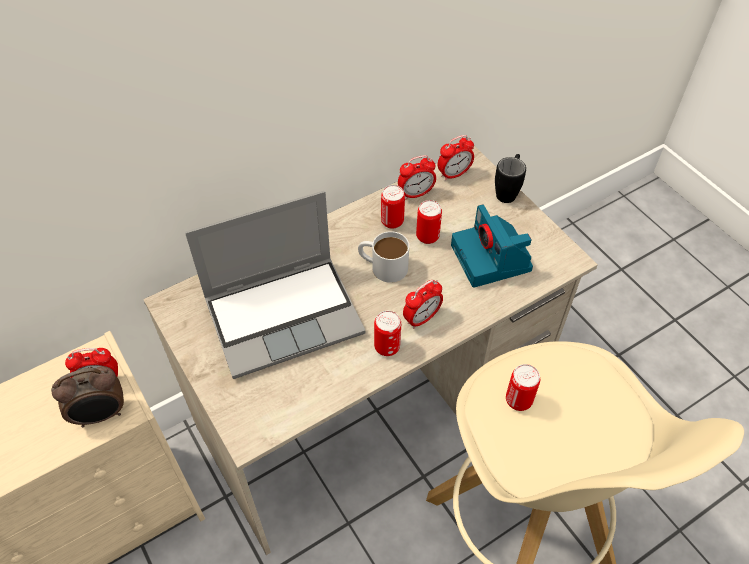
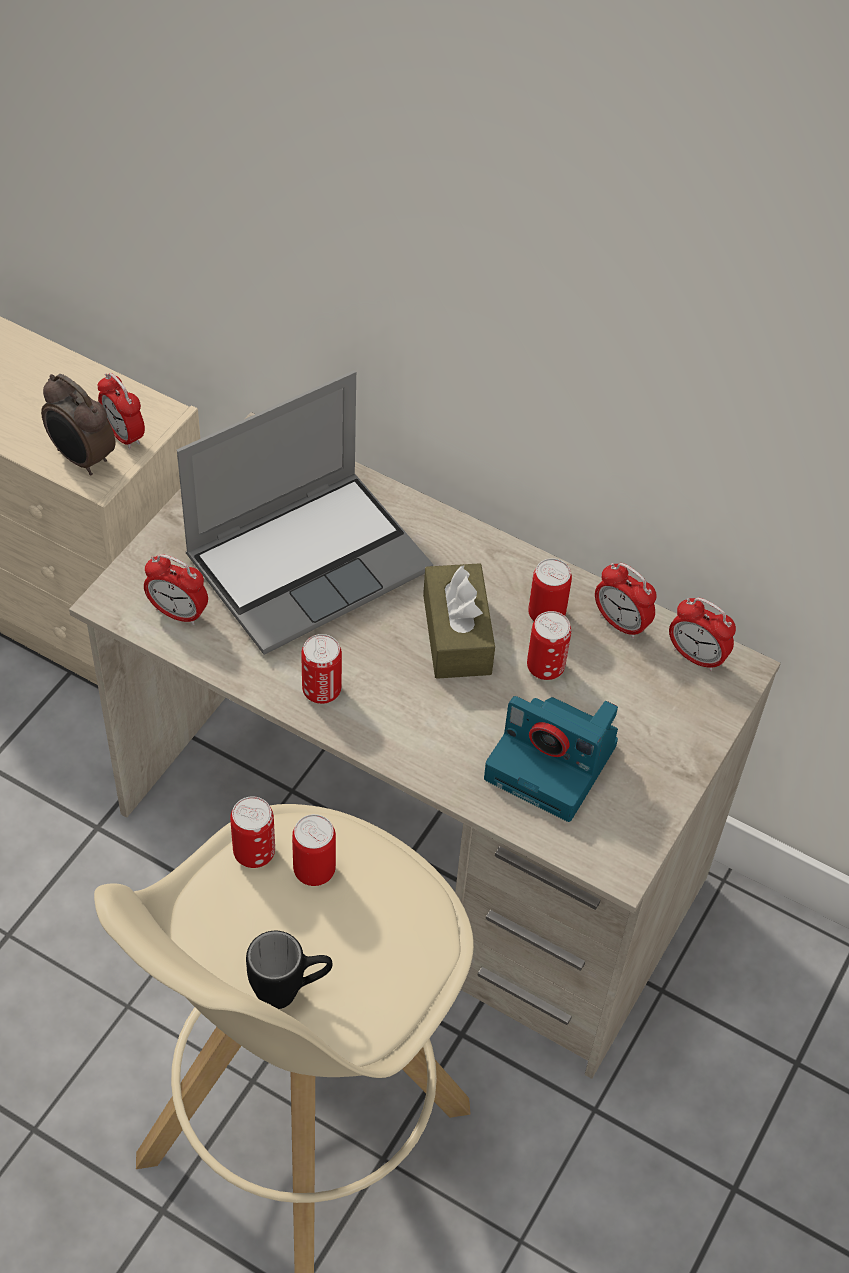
camera: 60 degrees right, 0 degrees up
(285, 315) = (309, 561): laptop -> laptop turned 75 degrees counterclockwise
(382, 266) = (457, 634): white mug -> brown tissue box
(421, 318) = (392, 713): alarm clock -> alarm clock (178, 613)
(492, 259) = (554, 762): camera -> camera turned 105 degrees counterclockwise
(492, 428) = (254, 853): none -> can
(508, 191) = (709, 739): black mug -> black mug (290, 991)

